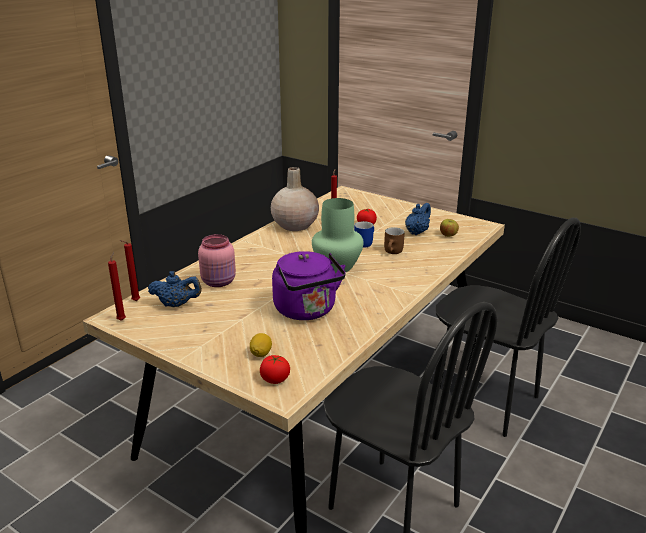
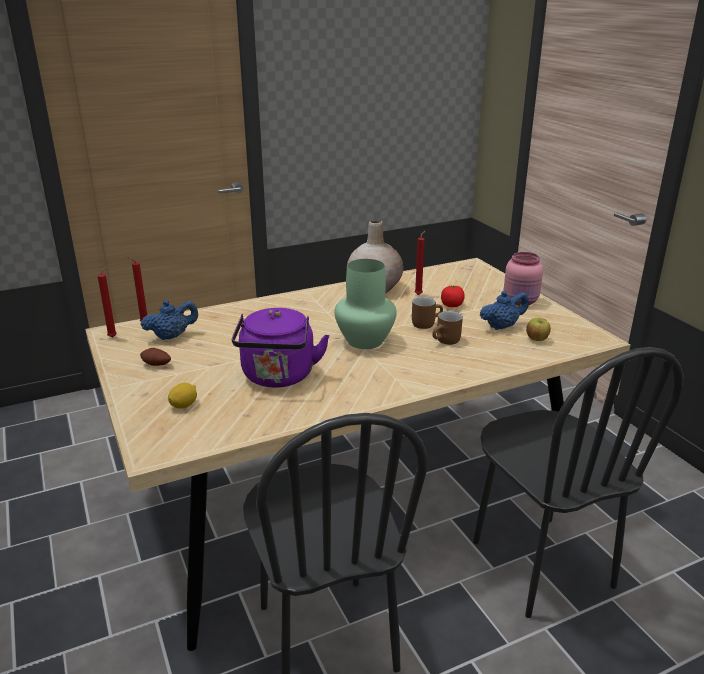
camera: 30 degrees right, 0 degrees up
(176, 305) = (172, 336): blue teapot -> blue teapot turned 60 degrees counterclockwise
(195, 331) = (156, 365): none -> potato
(219, 282) = (234, 326): pink jar -> pink jar (521, 301)
(275, 379) = (165, 434): tomato -> none
(364, 242) = (425, 323): blue mug -> brown mug

